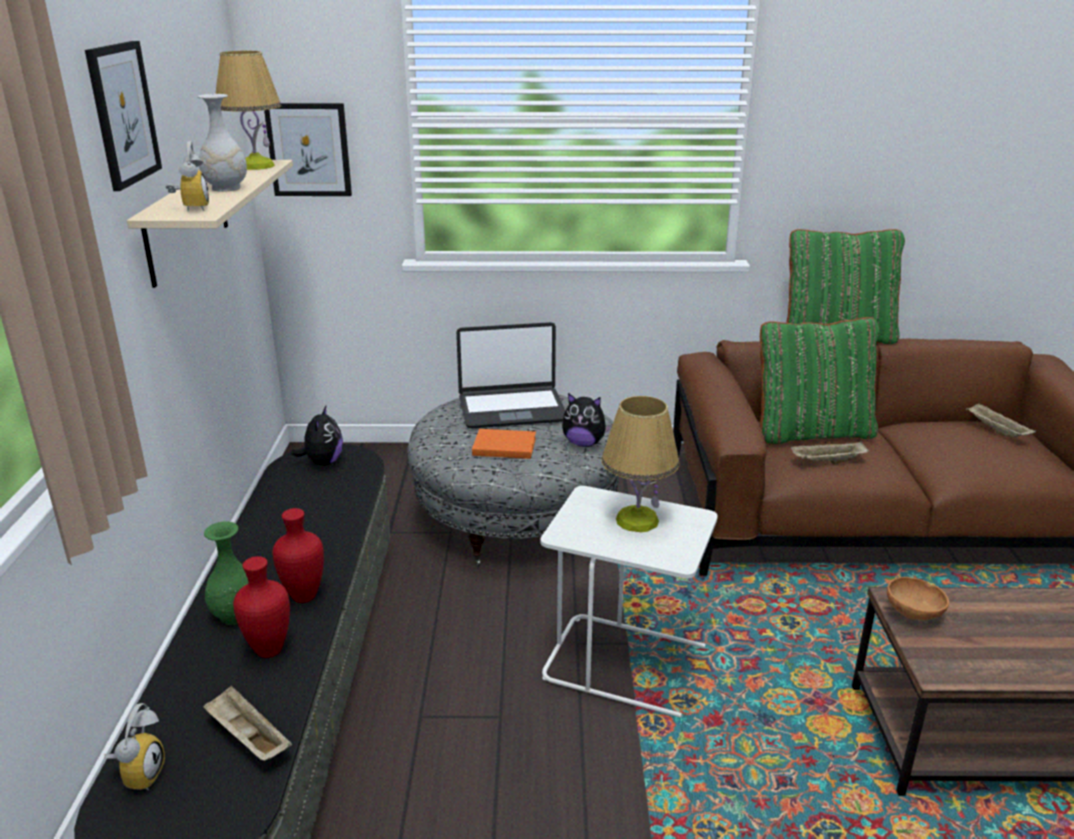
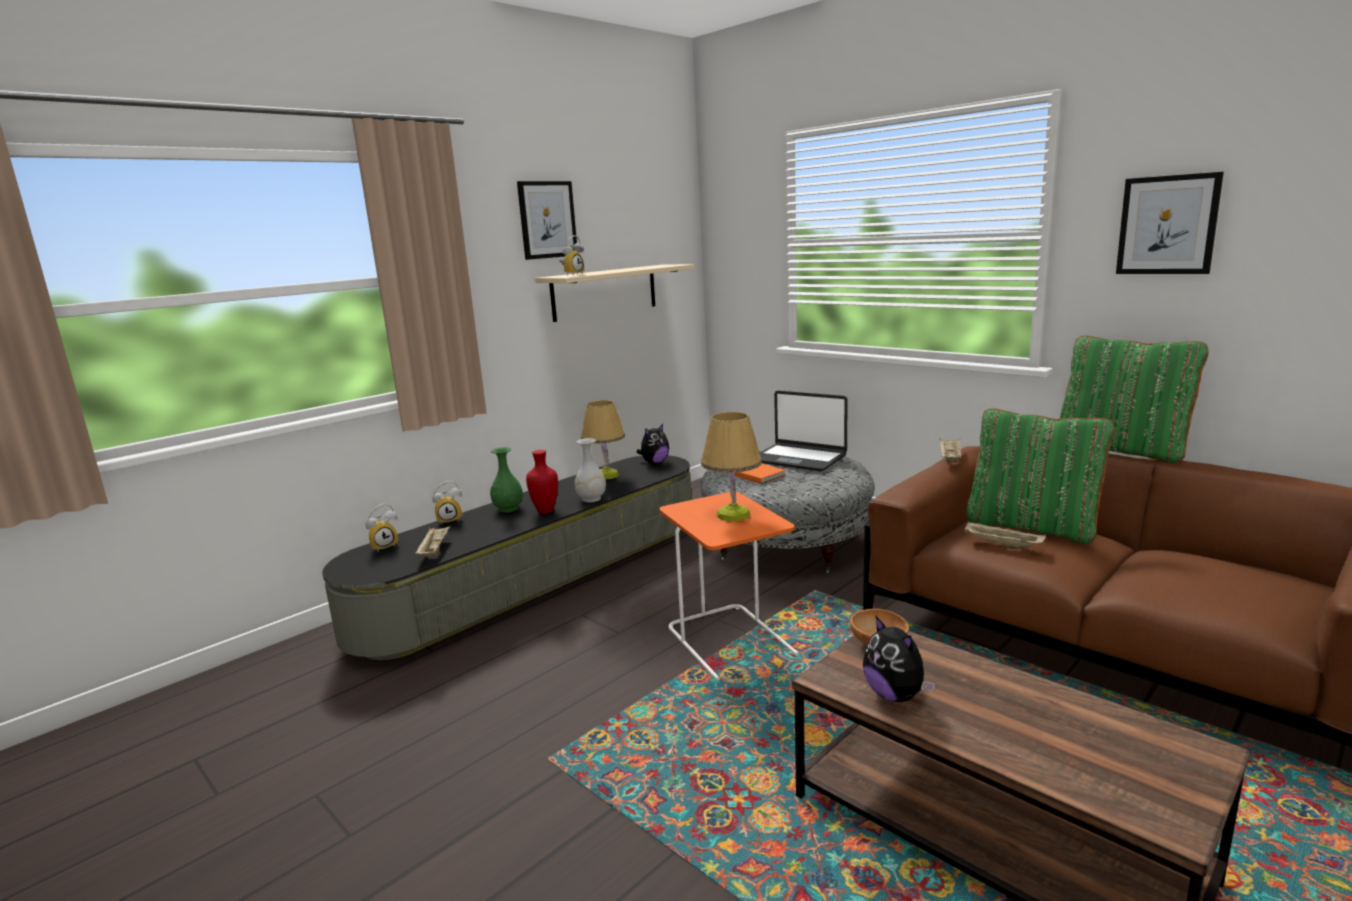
camera: 45 degrees right, 10 degrees down
(172, 674) = (450, 520): none -> alarm clock
(225, 188) = (616, 271): white vase -> white vase (591, 499)
(256, 166) = (665, 265): table lamp -> table lamp (606, 475)
(269, 651) = (495, 525): red vase -> none
(309, 150) = (732, 264): picture -> picture (1167, 225)
(584, 443) = (814, 486): plush toy -> plush toy (895, 695)
(626, 663) = (731, 641): white side table -> orange side table
(995, 430) = (1263, 576): beige tray -> beige tray (949, 459)

